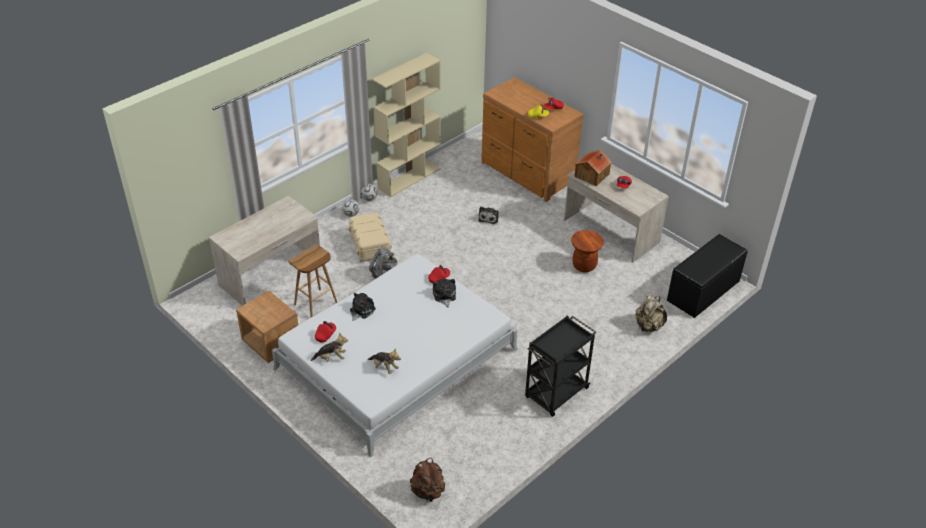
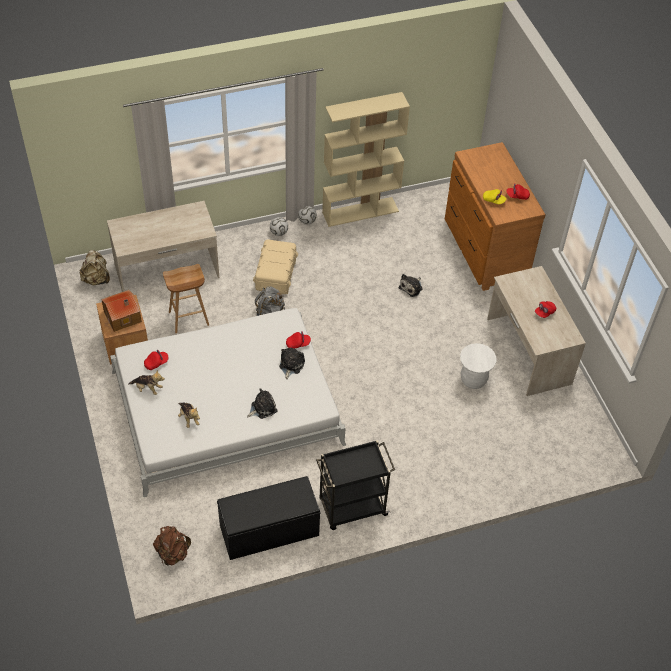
camera: 25 degrees right, 10 degrees up
(361, 310) = (204, 350): plush toy -> plush toy (262, 408)
(584, 265) = (473, 380): brown stool -> white stool
(592, 175) = (520, 287): toy house -> toy house (123, 316)
(648, 326) = (493, 474): beige backpack -> beige backpack (96, 279)
(704, 291) = (581, 459): black bench -> black bench (269, 531)

